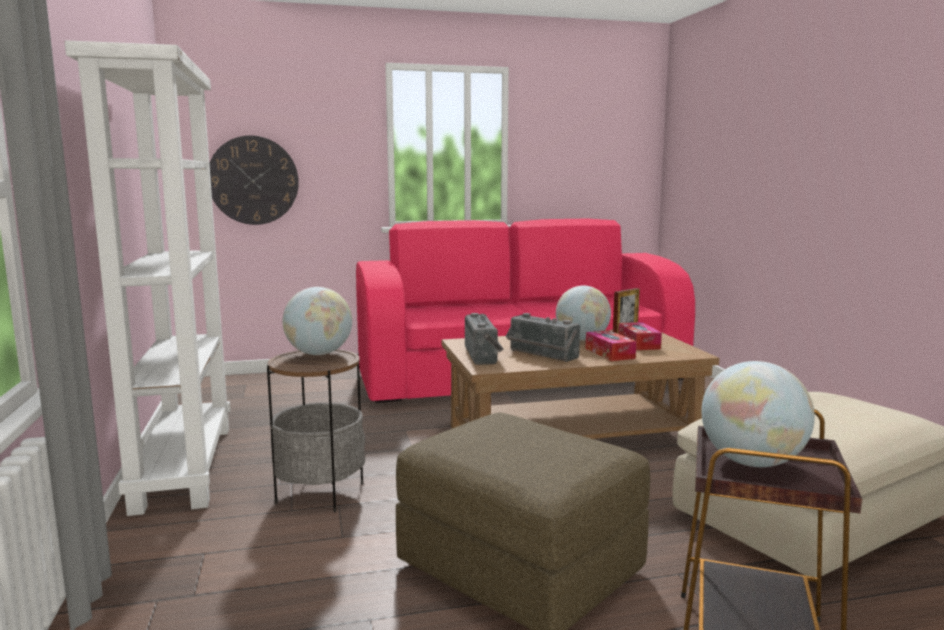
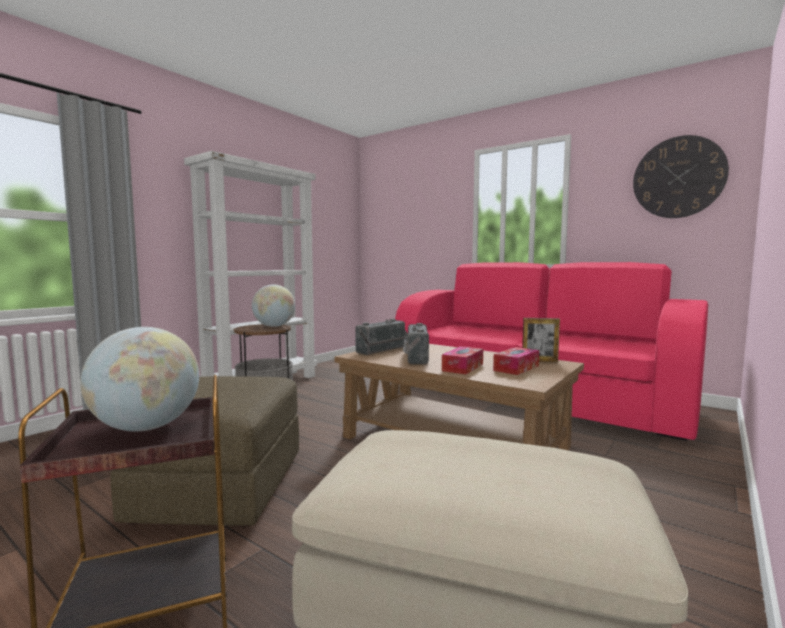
camera: 50 degrees right, 5 degrees down
(253, 180) = (397, 237): wall clock -> wall clock (678, 177)
(582, 339) = (484, 357): globe -> none

